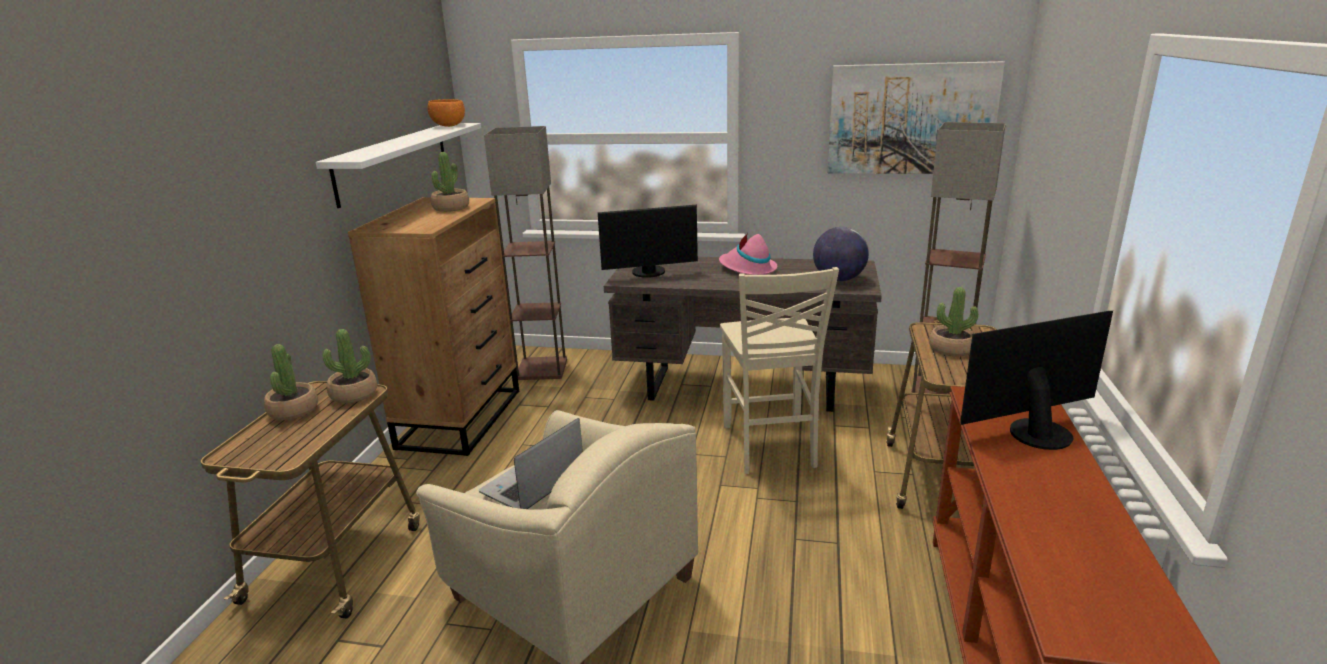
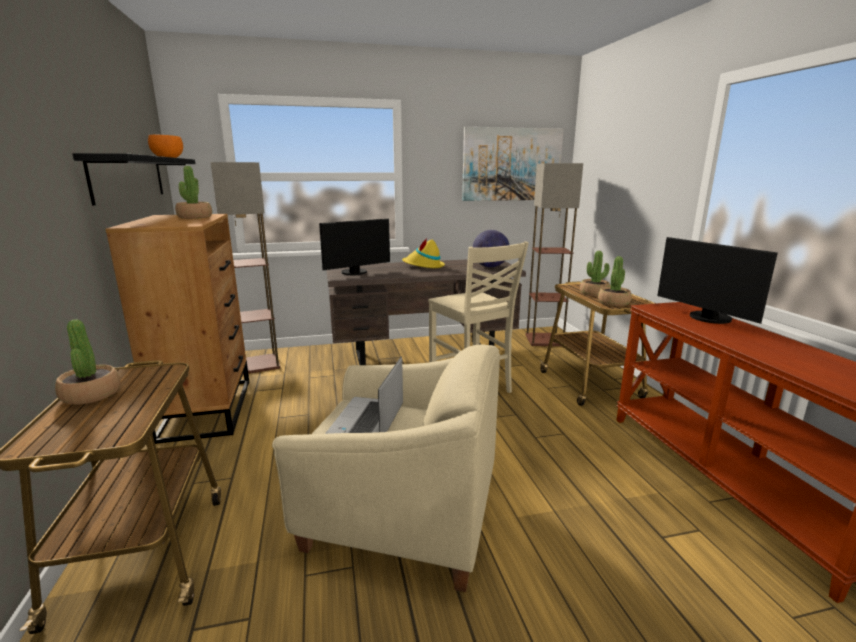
camera: 25 degrees left, 5 degrees down
(354, 394) = (155, 373): potted plant -> potted plant (613, 303)
(393, 162) = (129, 178): white shelf -> black shelf
(747, 268) = (423, 266): pink hat -> yellow hat
(1035, 431) = (707, 318): monitor -> monitor turned 75 degrees counterclockwise

